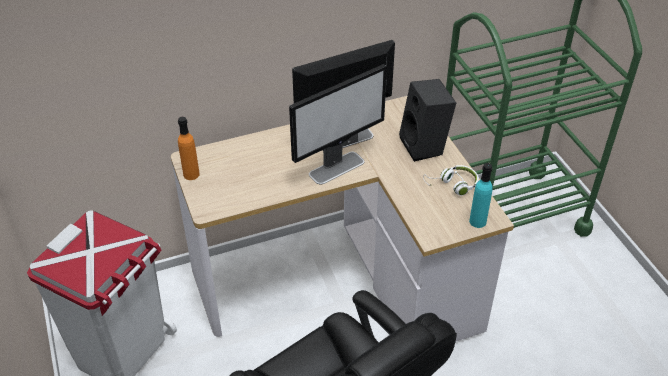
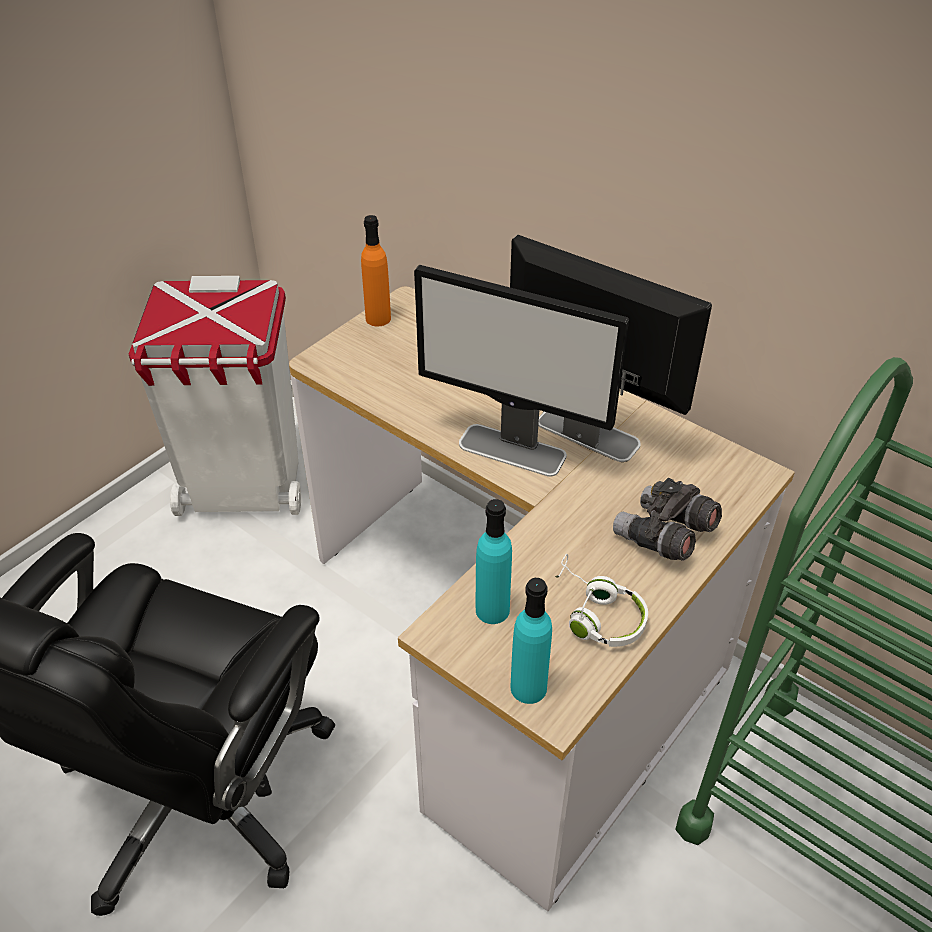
camera: 60 degrees right, 0 degrees up
(425, 146) = (664, 537): black speaker -> grey binoculars
(429, 215) = (492, 610): none -> turquoise bottle

